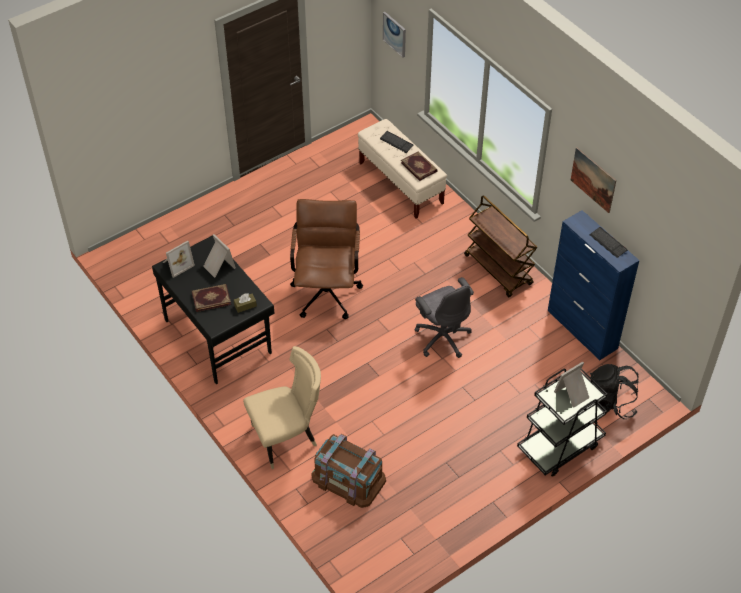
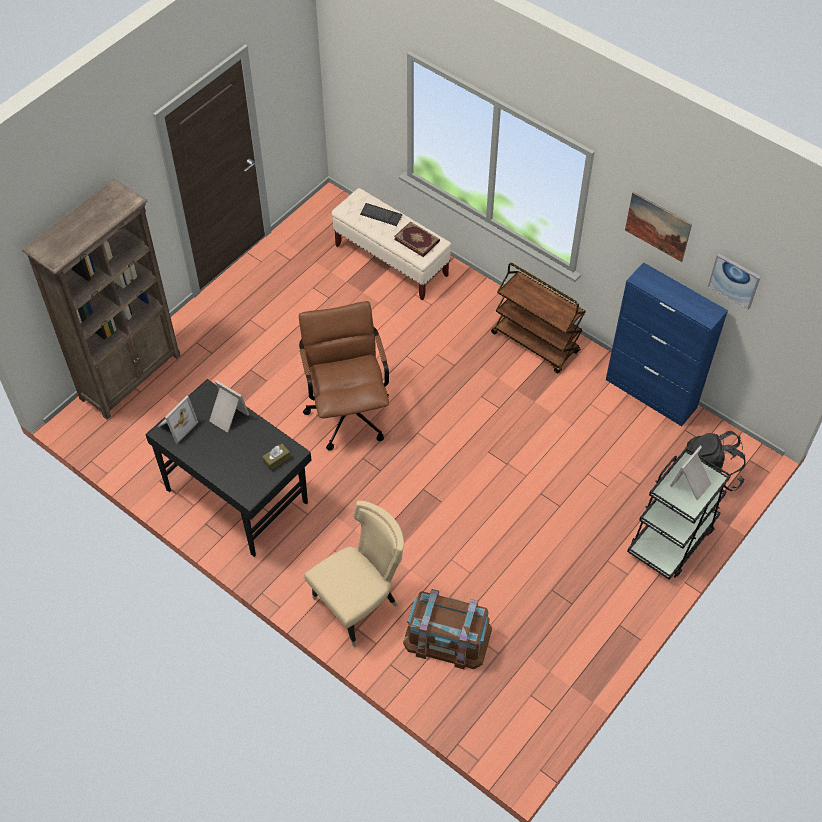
camera: 15 degrees left, 5 degrees up
(165, 230) = (131, 376): none -> brown bookcase
(211, 298) = (232, 459): book -> none
(395, 34) = (358, 87): picture -> picture (734, 280)
(442, 337) = (499, 438): grey office chair -> none
(608, 243) = (686, 296): keyboard -> none

